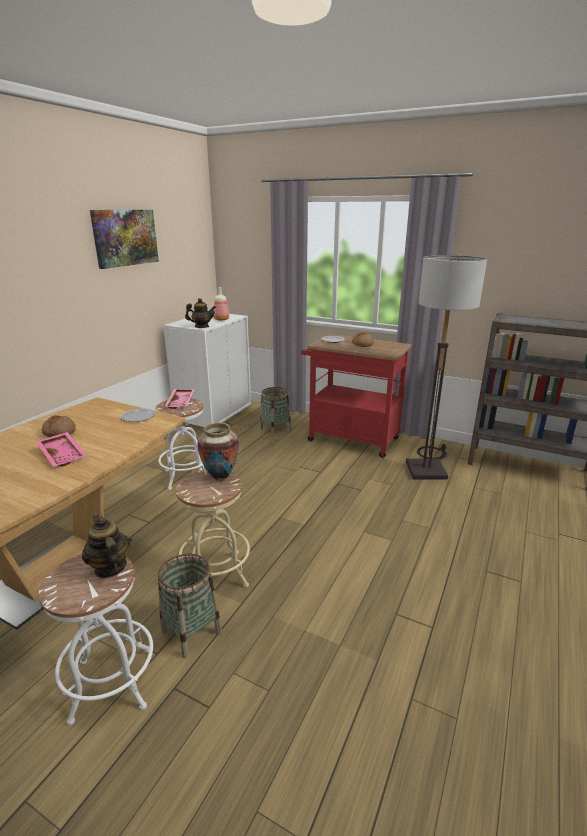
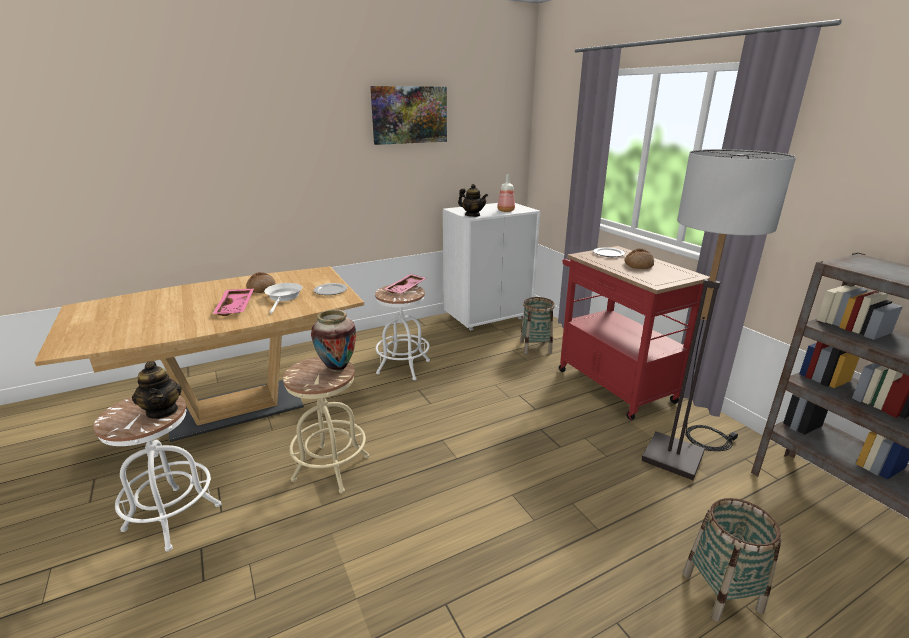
camera: 35 degrees right, 0 degrees up
(100, 434) = (284, 297): none -> white frying pan
(110, 568) = (163, 411): teapot -> teapot turned 150 degrees clockwise
(191, 631) = (260, 508): basket -> basket (721, 592)

